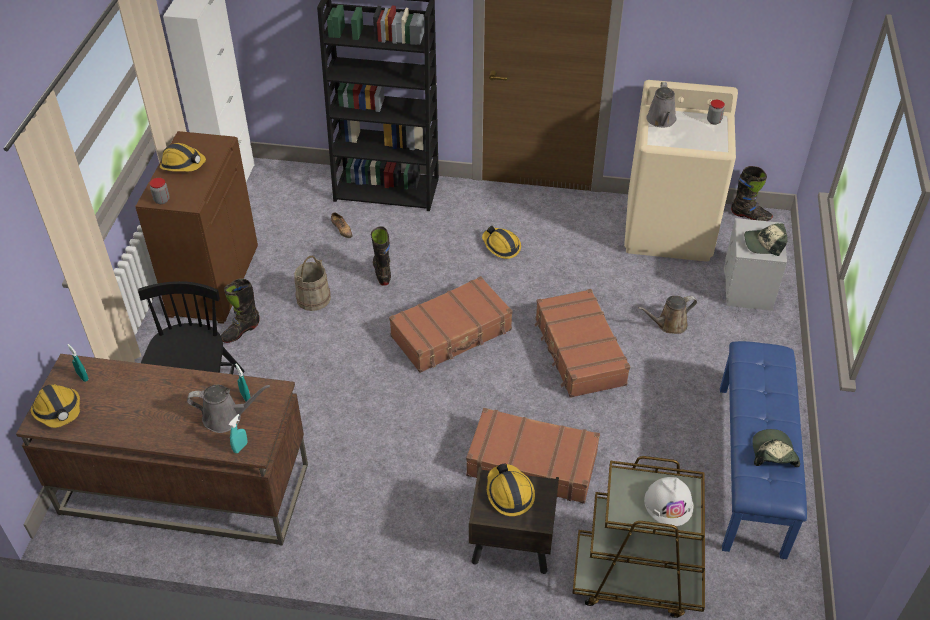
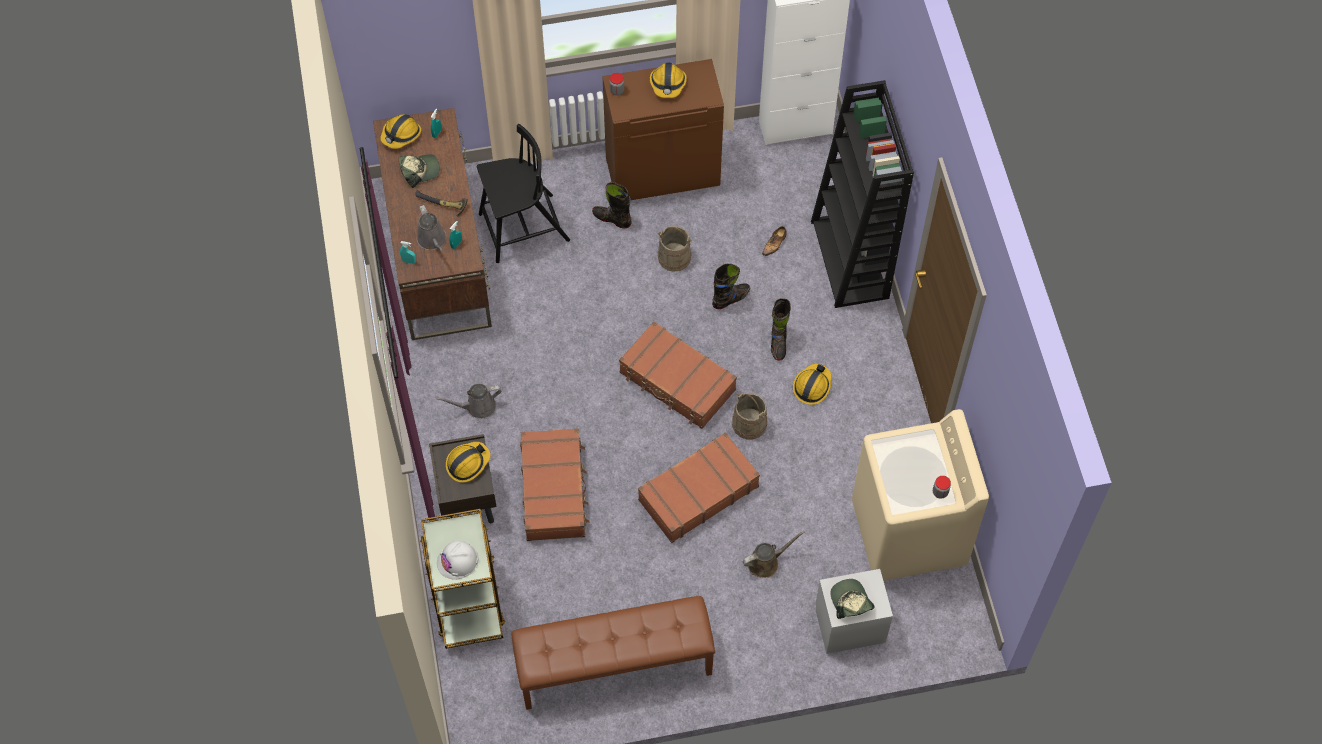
camera: 70 degrees right, 15 degrees up
(184, 396) = (442, 205): none -> hammer
(520, 296) = (749, 424): none -> beige bucket
(661, 120) = (917, 444): grey watering can -> grey watering can (477, 407)
(669, 324) = (766, 562): brown watering can -> brown watering can turned 105 degrees clockwise
(750, 216) = (968, 609): black boot -> black boot (778, 343)
(752, 468) = (614, 667): blue bench -> brown bench
(773, 454) = (573, 649): cap -> cap (419, 171)

